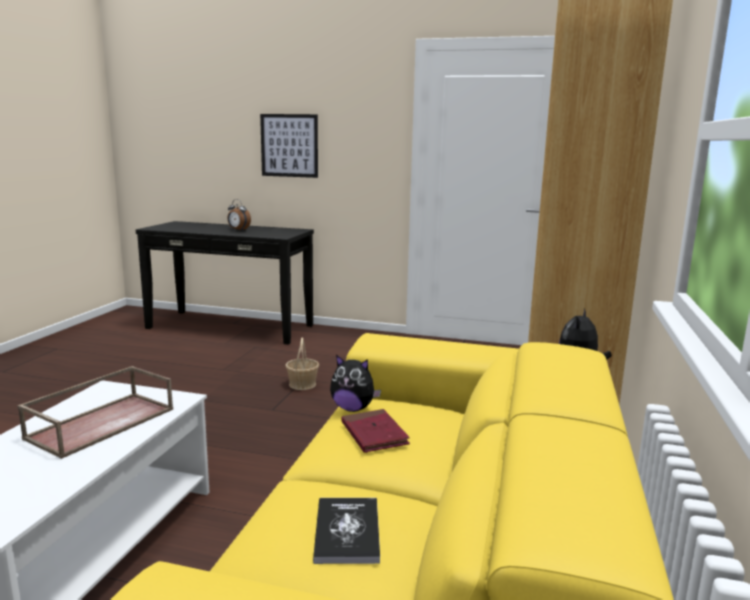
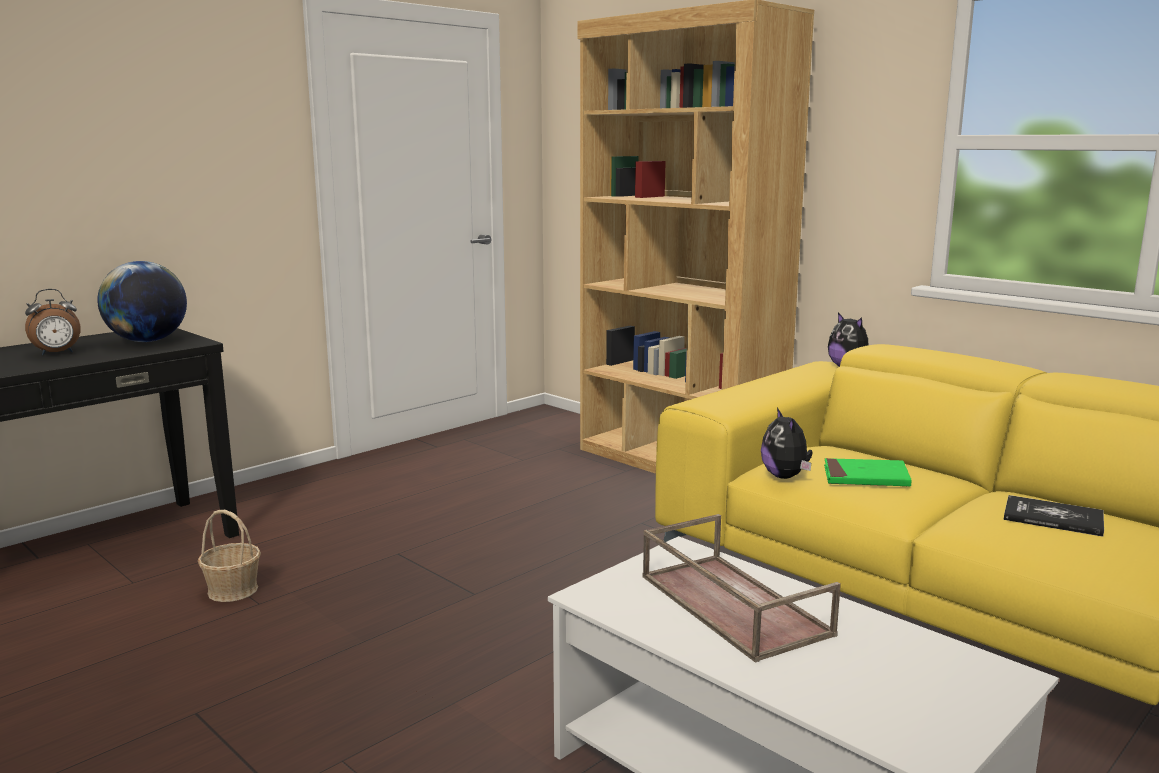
camera: 60 degrees left, 0 degrees up
(275, 232) = (147, 341): none -> globe
(289, 145) = (92, 170): picture -> none
(302, 384) = (415, 557): basket -> basket (233, 590)
(353, 408) = (785, 476): plush toy -> plush toy turned 120 degrees clockwise
(374, 434) = (866, 477): red book -> green book

